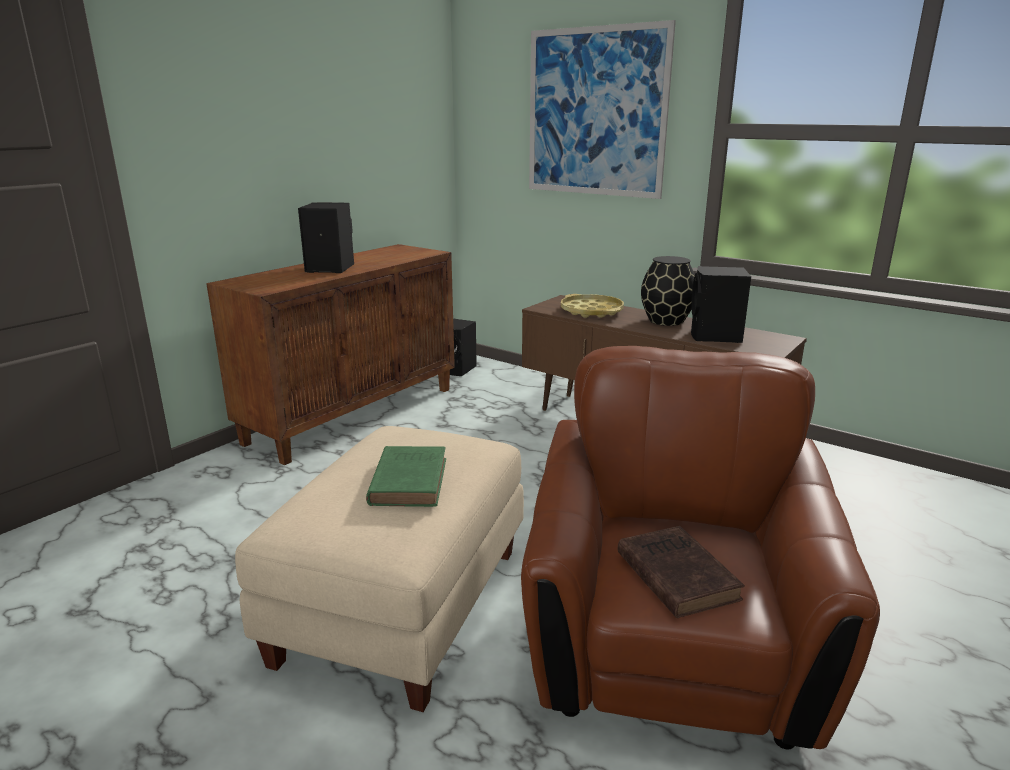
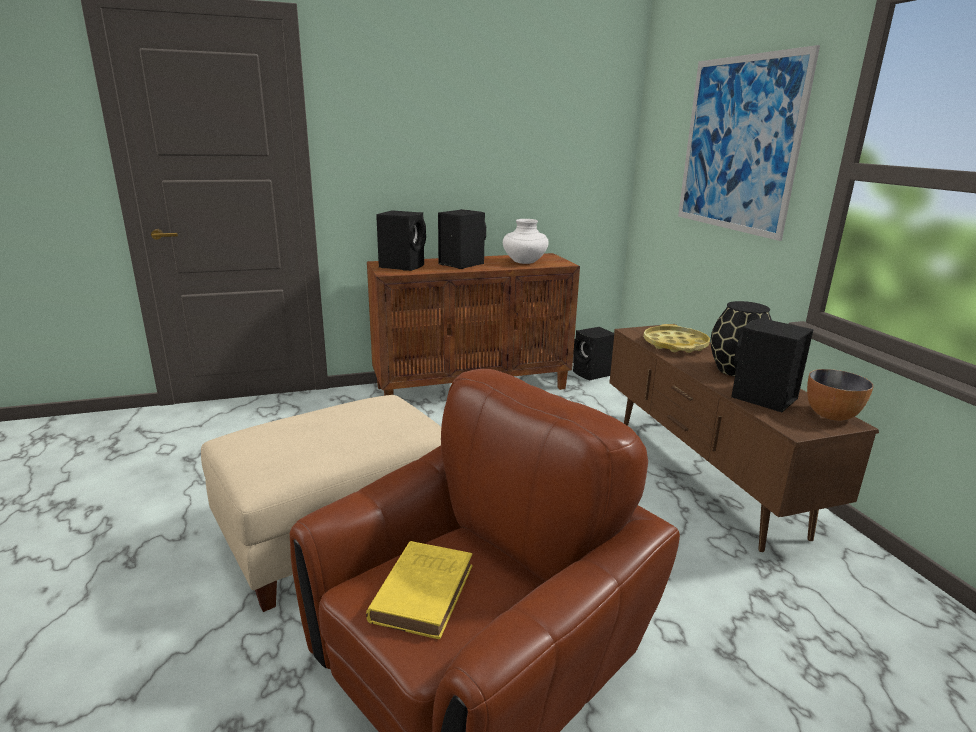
camera: 35 degrees right, 0 degrees up
(267, 280) = (403, 266): none -> black speaker
(391, 256) = (524, 262): none -> white vase
(409, 480) = (333, 436): green book -> none
(674, 574) = (424, 590): brown book -> yellow book
(770, 337) = (831, 415): none -> bowl

